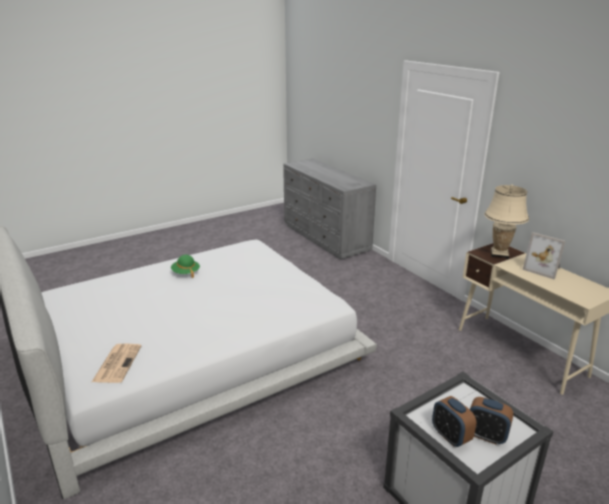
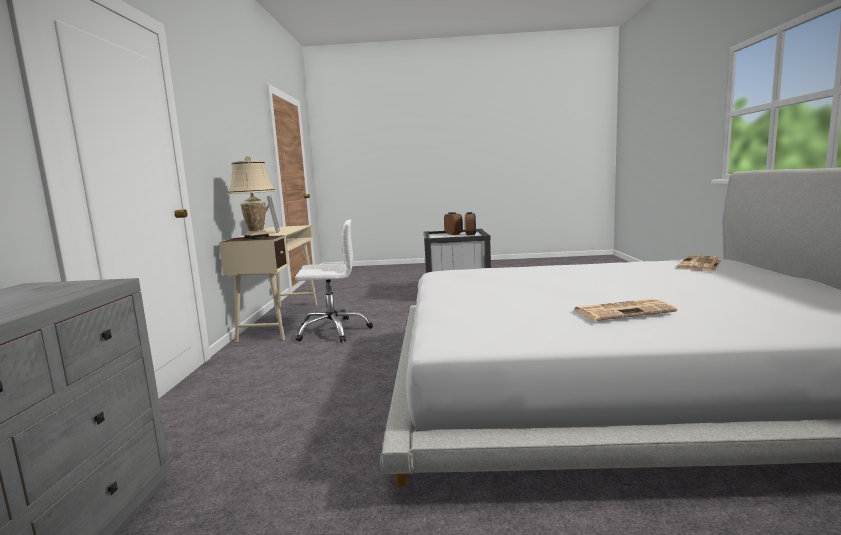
camera: 145 degrees left, 15 degrees down
(186, 273) = (624, 311): green hat -> newspaper
(446, 352) = (333, 330): none -> white office chair

